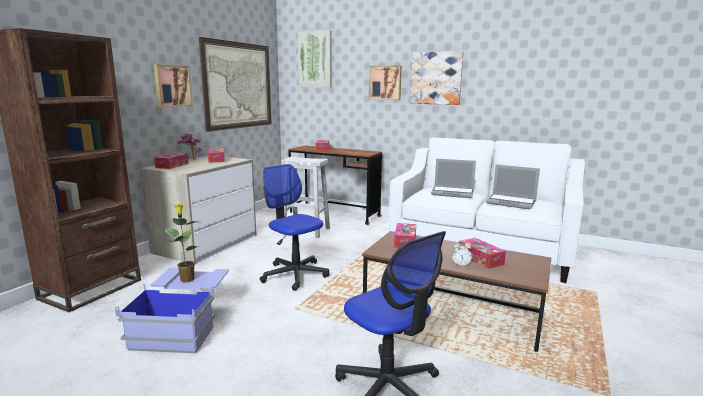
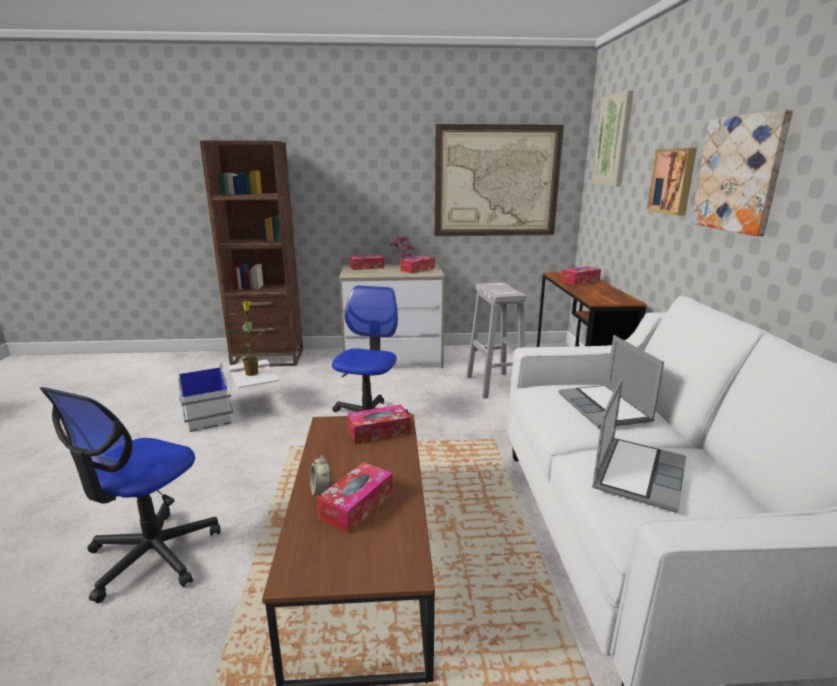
camera: 60 degrees right, 5 degrees up
(172, 86) = (392, 183): picture -> none
(183, 325) = (232, 410): blue storage box -> white storage box
(511, 202) = (638, 473): laptop -> laptop turned 150 degrees counterclockwise

